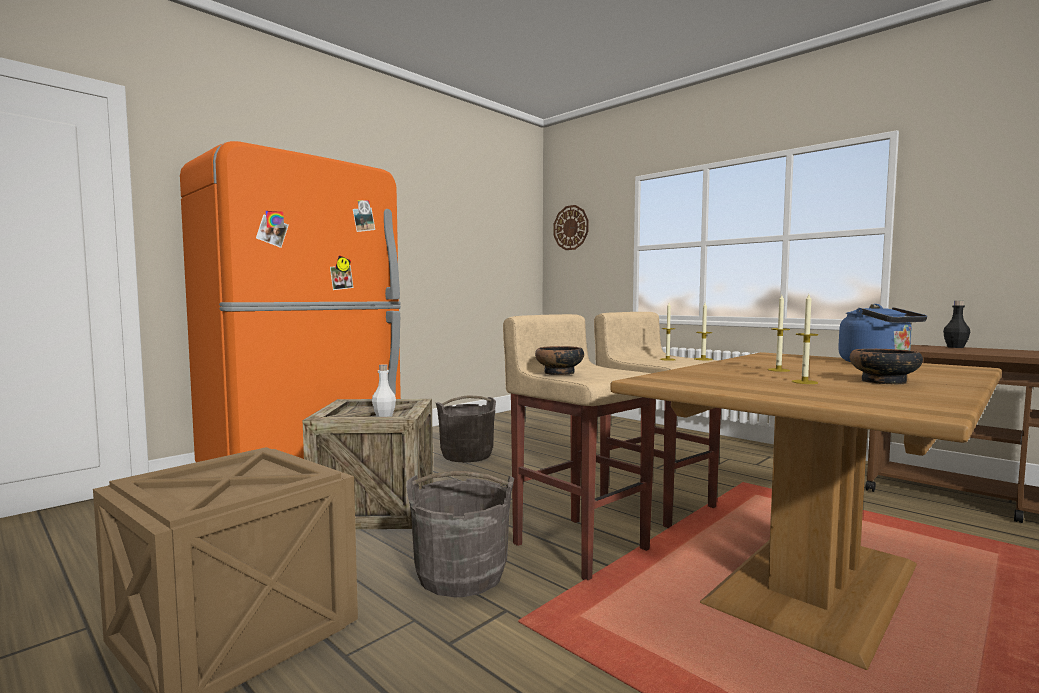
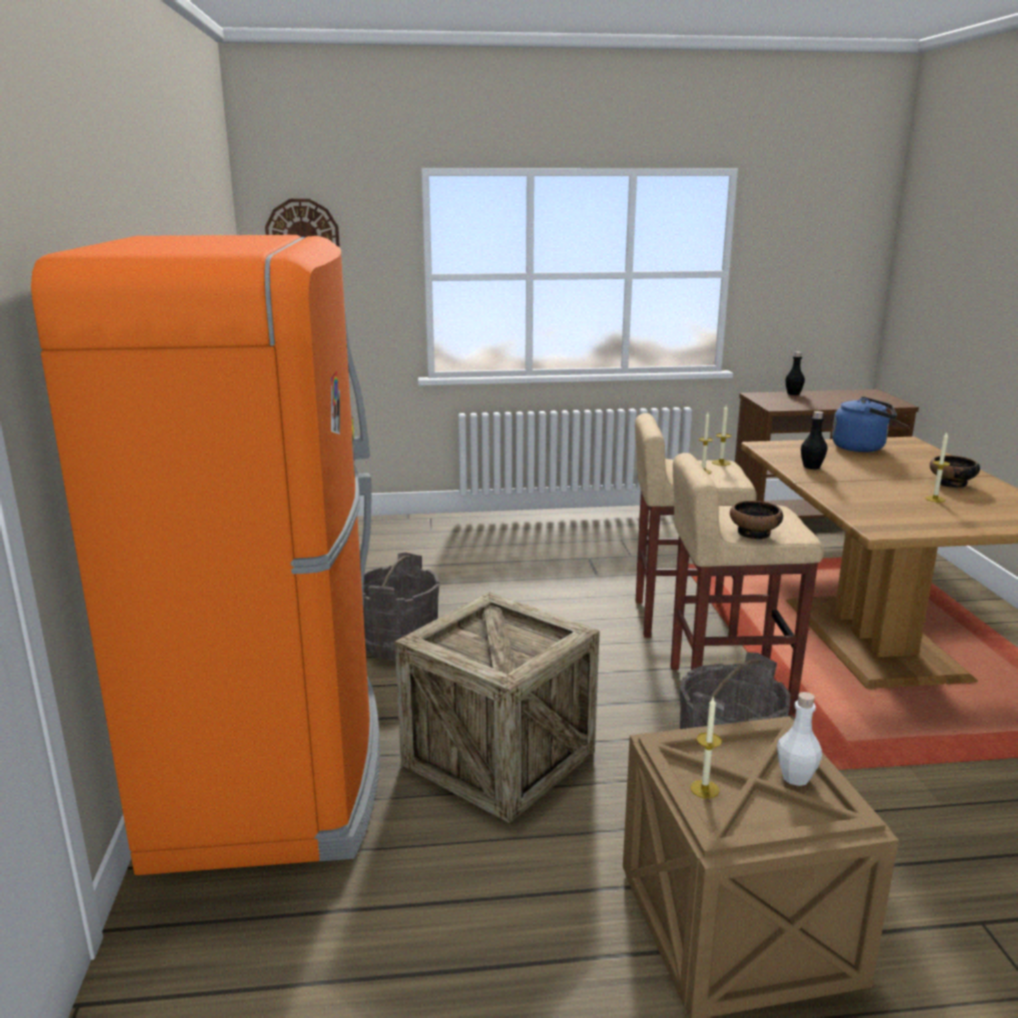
camera: 50 degrees left, 15 degrees up
(384, 417) = (533, 642): white bottle -> white bottle (795, 777)
(759, 361) = (811, 467): none -> black bottle
(778, 370) = (867, 481): candle -> candle (704, 789)

